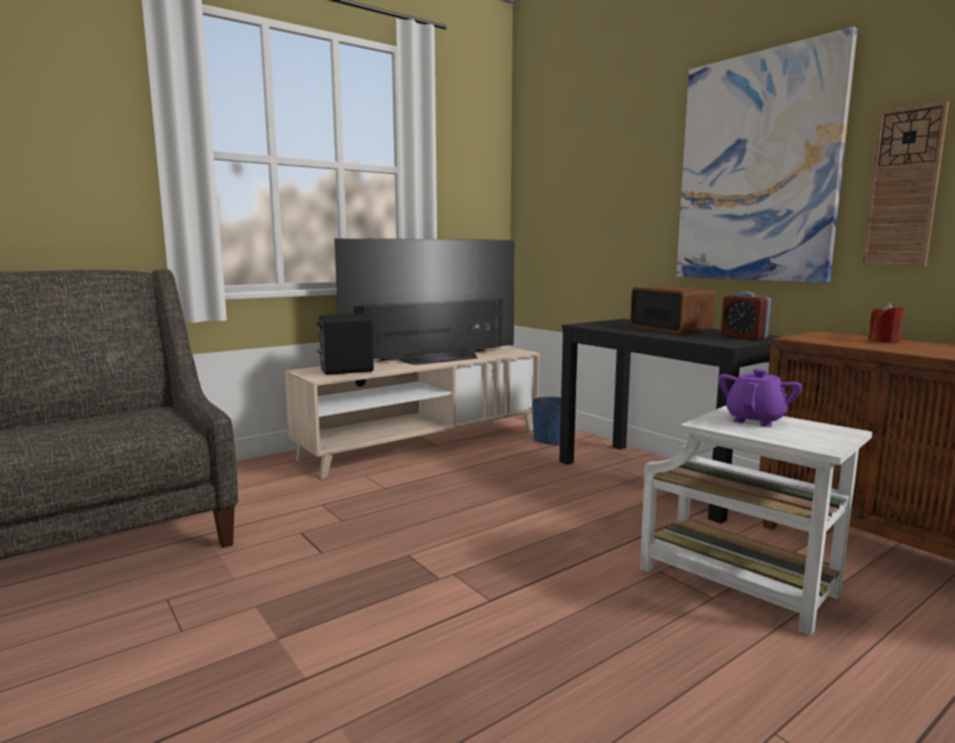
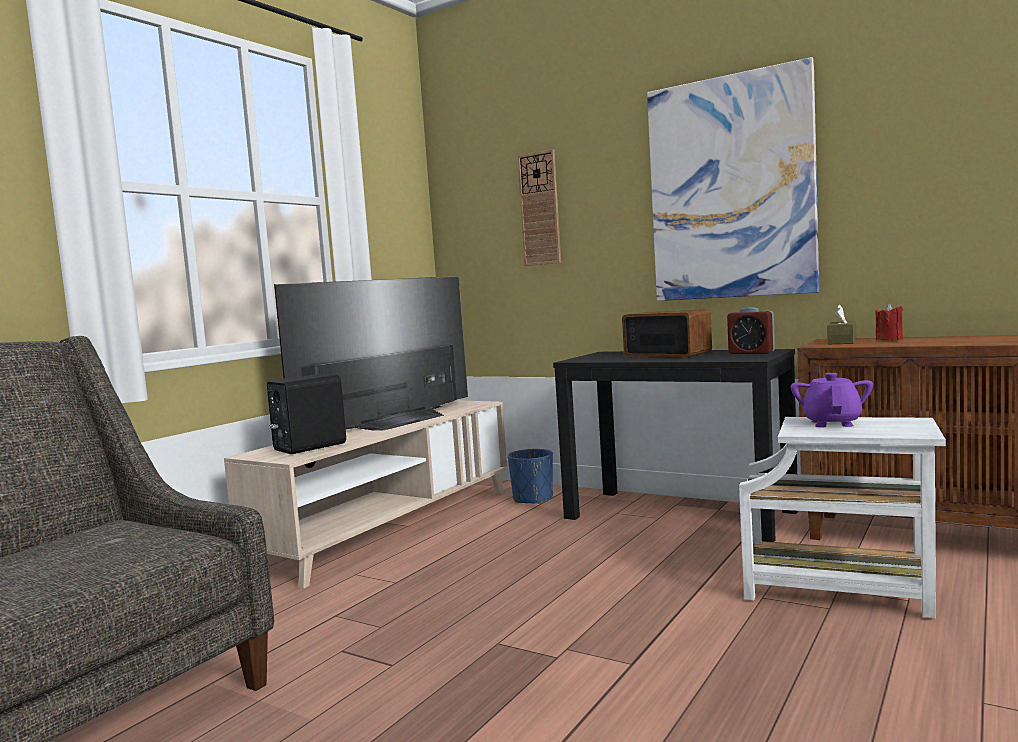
camera: 20 degrees left, 5 degrees down
(831, 337) = (842, 342): none -> brown tissue box
(903, 188) = (876, 200): wall clock -> wall clock (539, 209)

